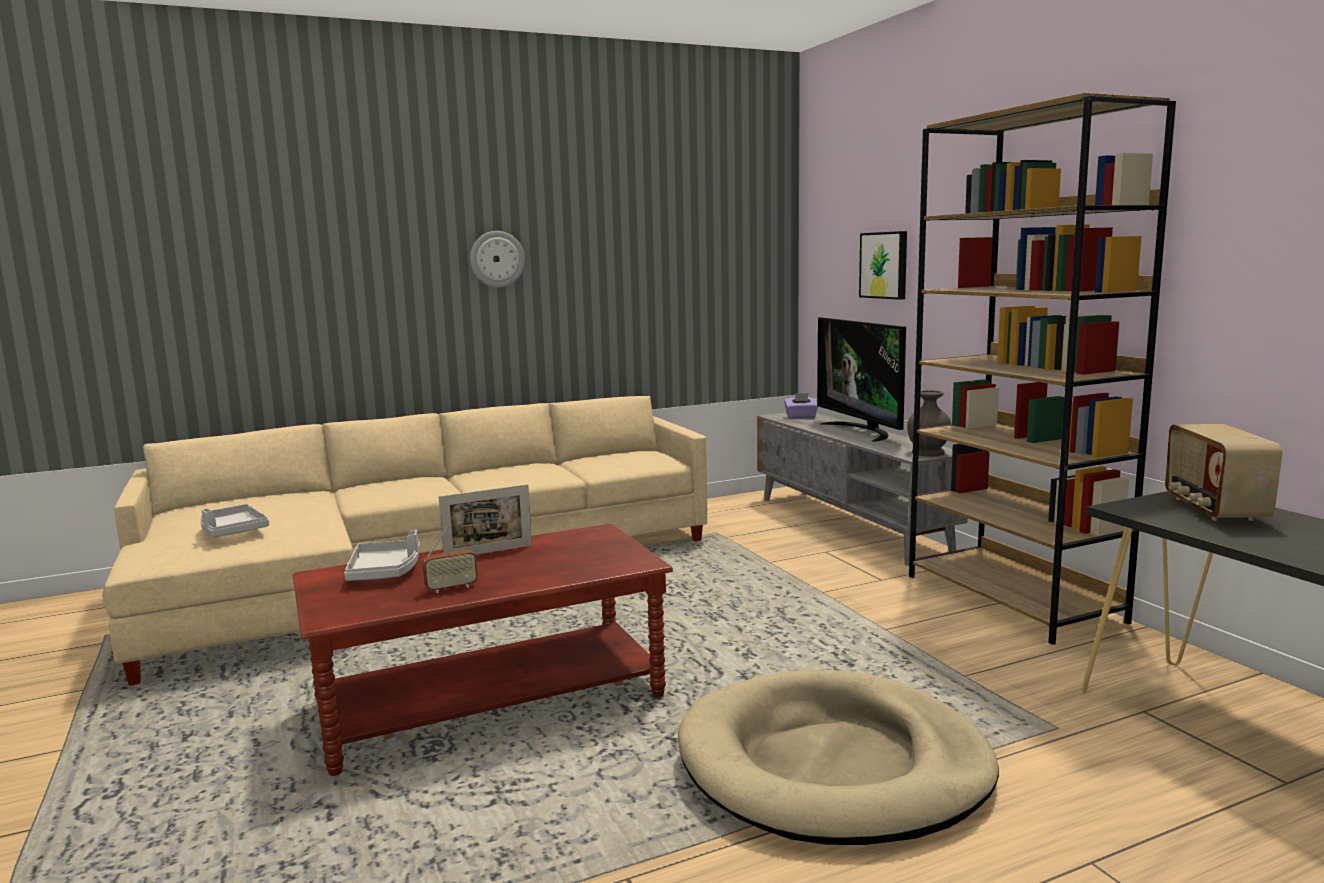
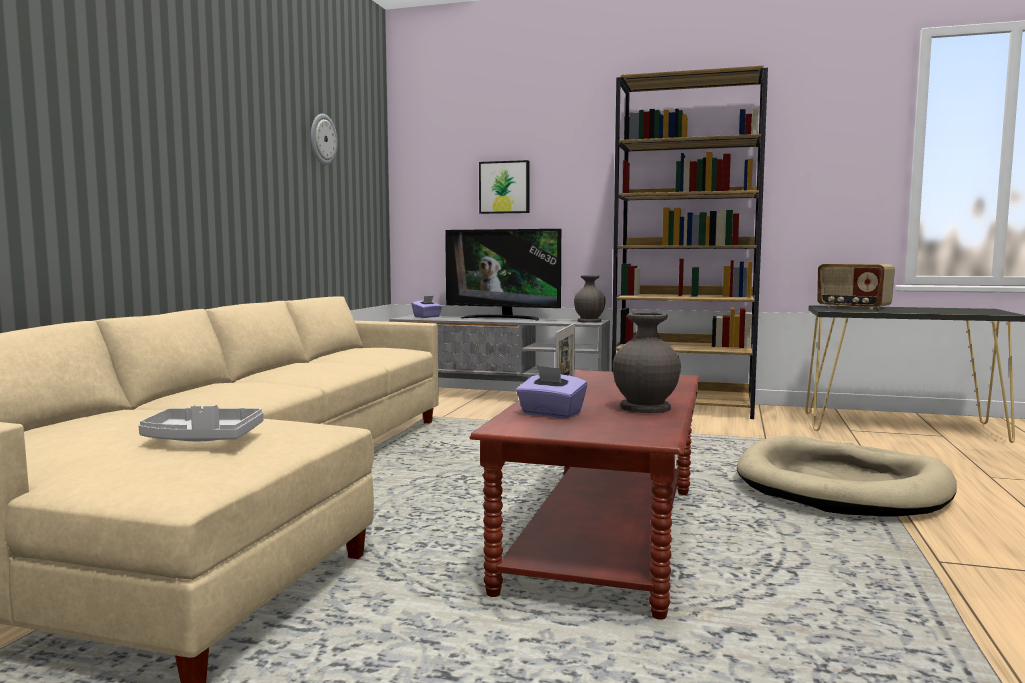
camera: 50 degrees left, 5 degrees down
(385, 572) = (551, 414): grey tray -> purple tissue box
(451, 588) = (644, 407): radio -> grey vase
(497, 259) = (215, 139): wall clock -> wall clock (322, 139)

